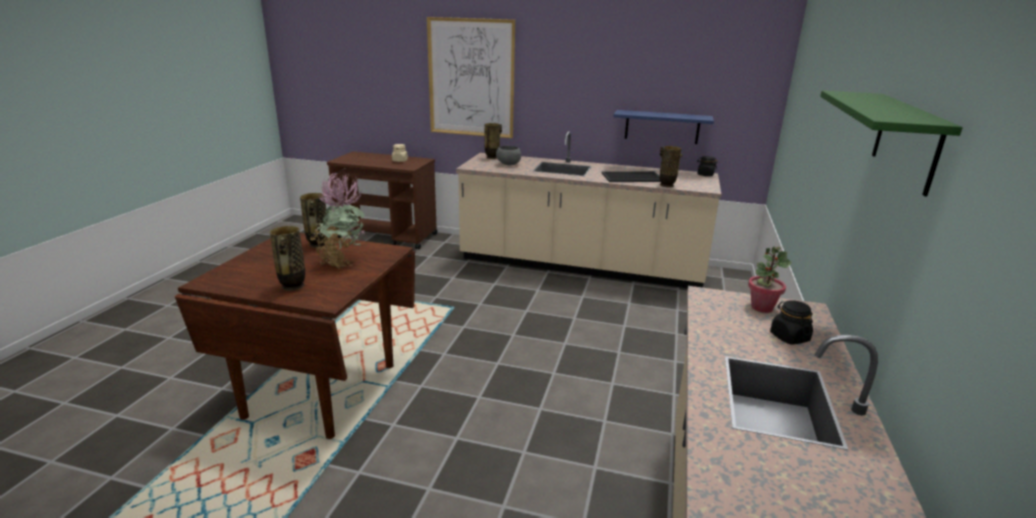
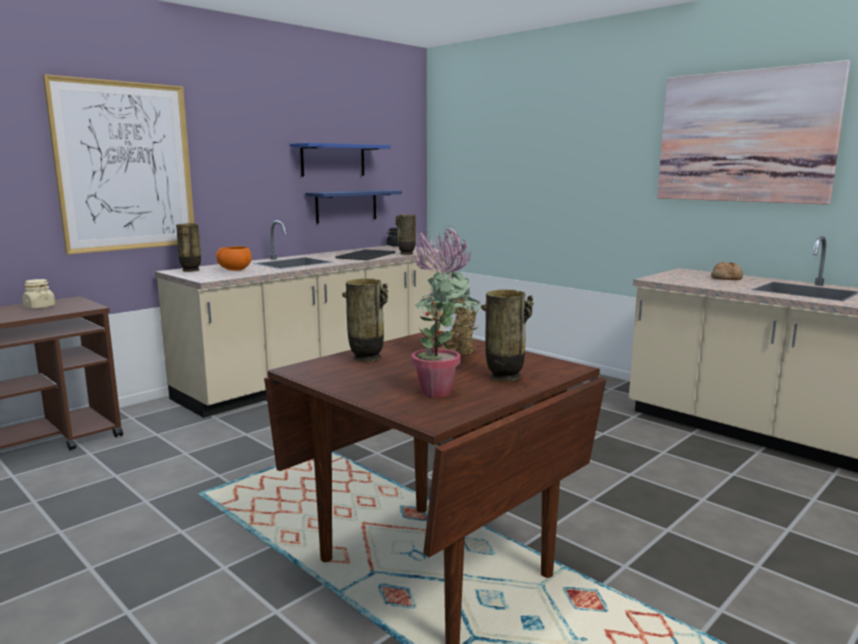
camera: 60 degrees left, 10 degrees down
(508, 164) = (234, 270): grey bowl -> orange bowl
(652, 82) = (333, 160): none -> blue shelf
(761, 307) = (680, 275): potted plant -> potted plant (435, 392)
(789, 337) = (726, 278): black jar -> bread
(906, 141) = (744, 137): green shelf -> picture

